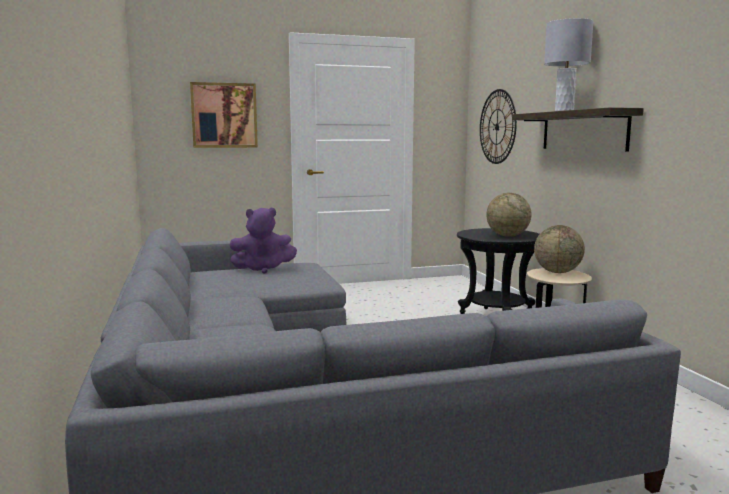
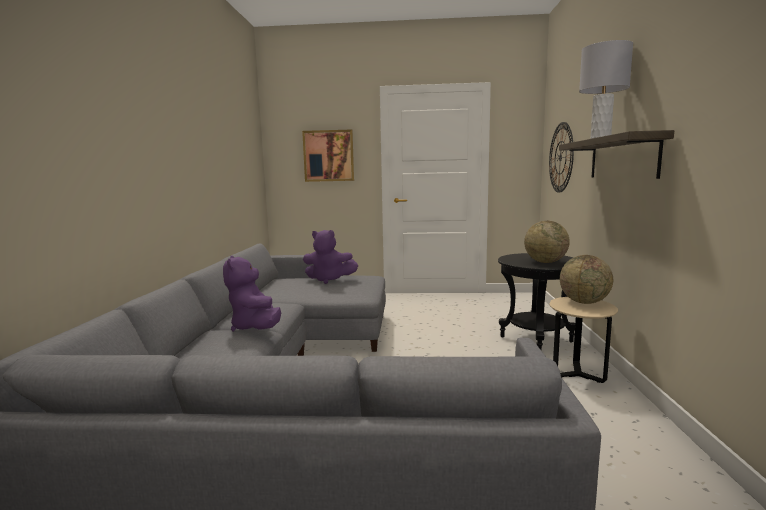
camera: 20 degrees right, 0 degrees up
(242, 322) = (255, 327): none -> purple plush toy

